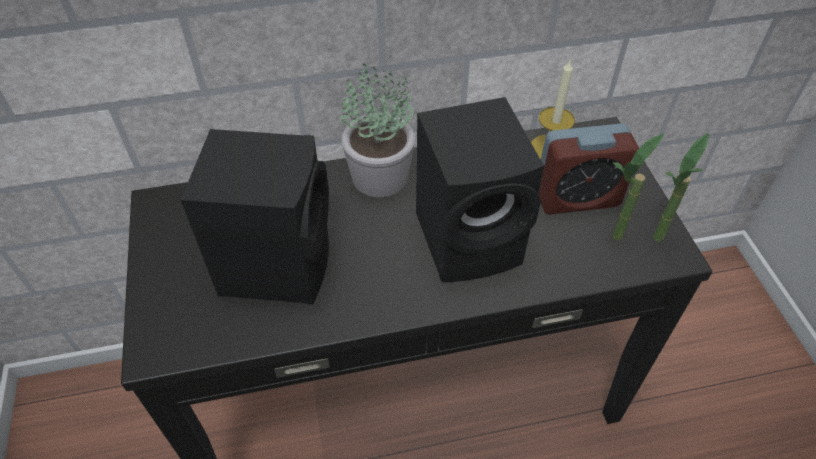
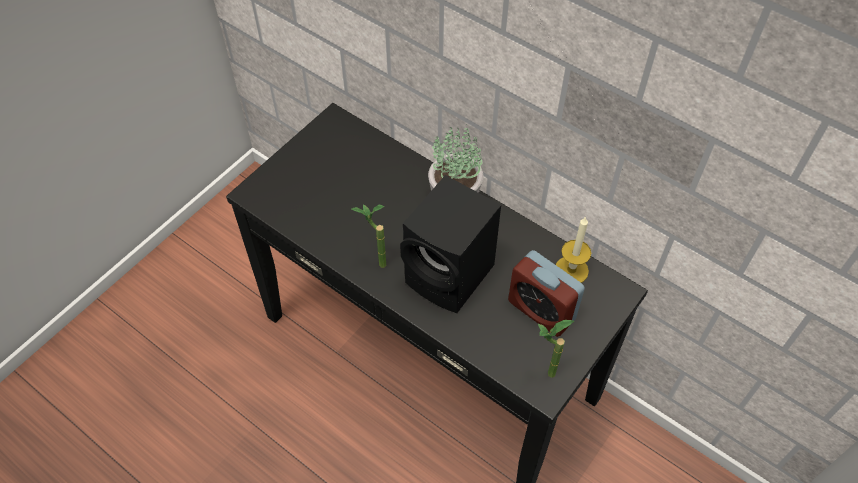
camera: 50 degrees right, 5 degrees up
(278, 262) = (348, 200): black speaker -> none
(610, 242) = (521, 349): potted plant -> potted plant (375, 263)

